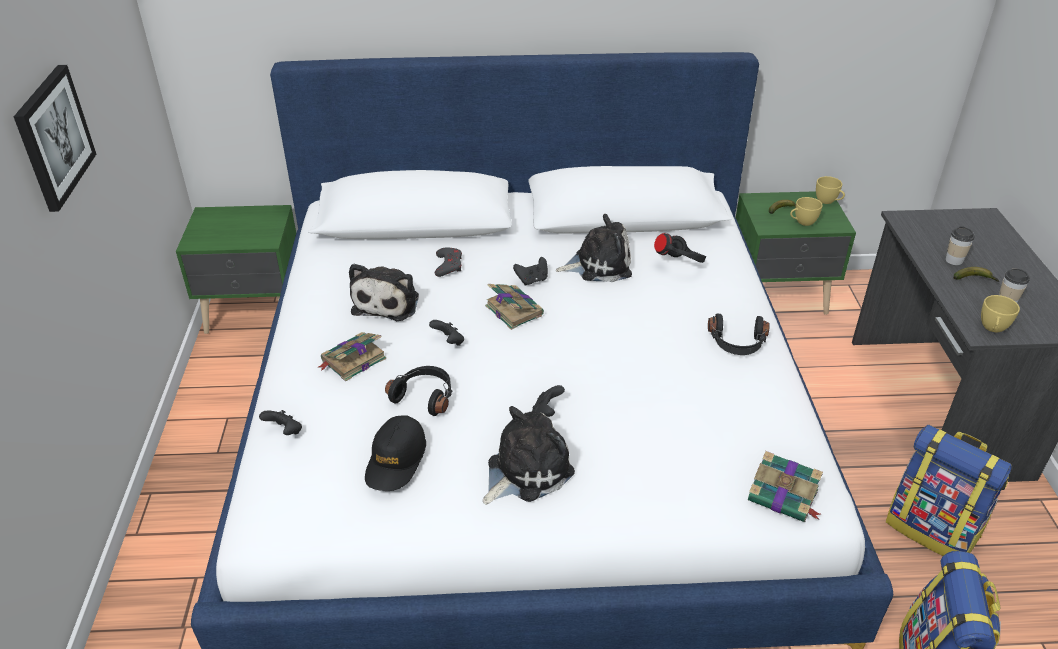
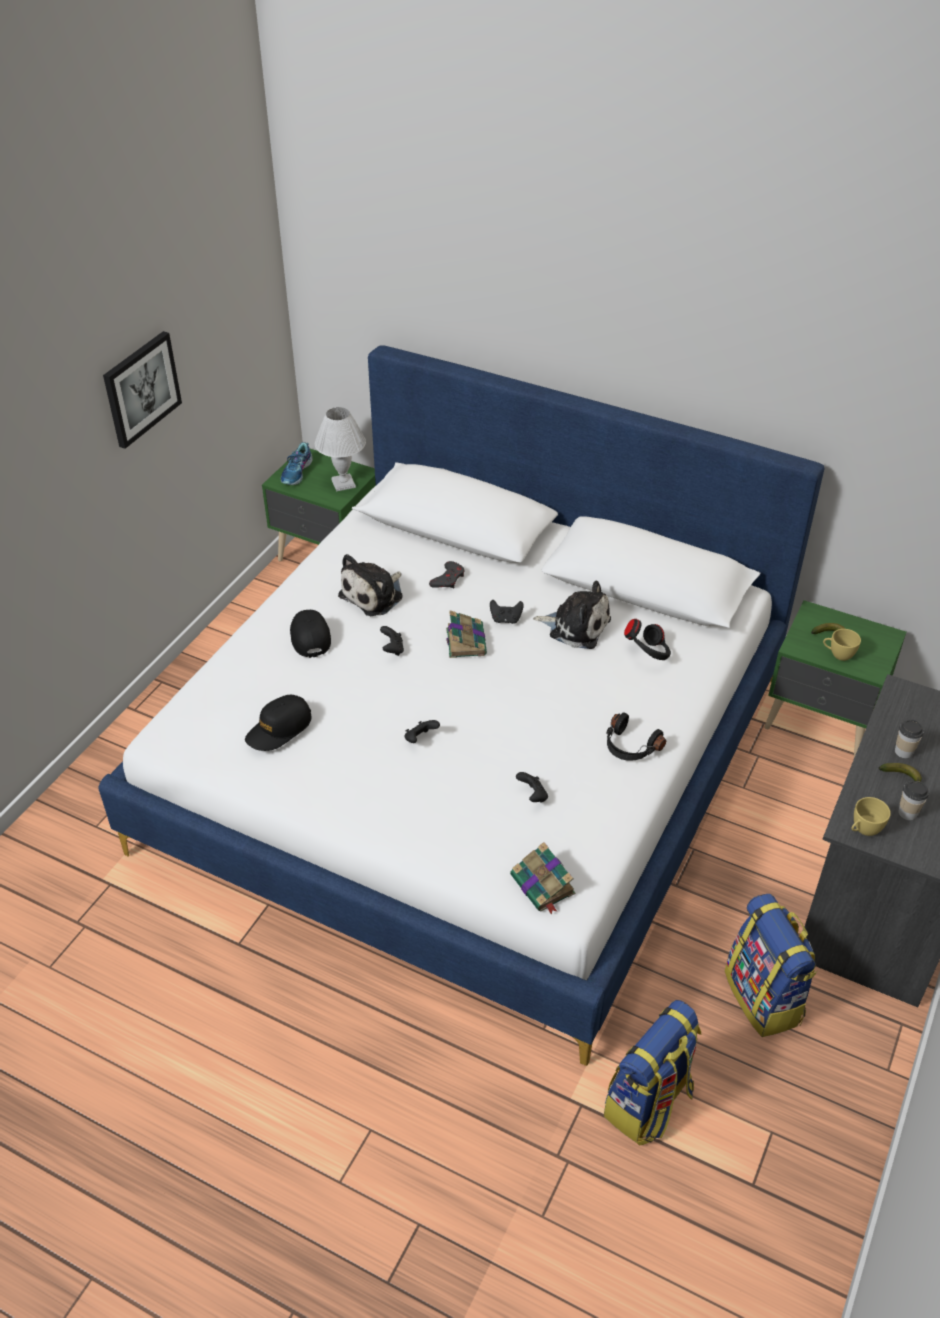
camera: 30 degrees right, 5 degrees up
(207, 230) = (297, 472): none -> shoe
(264, 225) = (344, 483): none -> white table lamp
(285, 432) = (223, 674): black game controller -> black game controller (533, 796)
(352, 360) = (310, 636): book -> black cap
(425, 396) = (337, 687): black headphones -> none
(525, 471) = (366, 777): plush toy -> none
(828, 201) = (889, 642): yellow cup -> none

